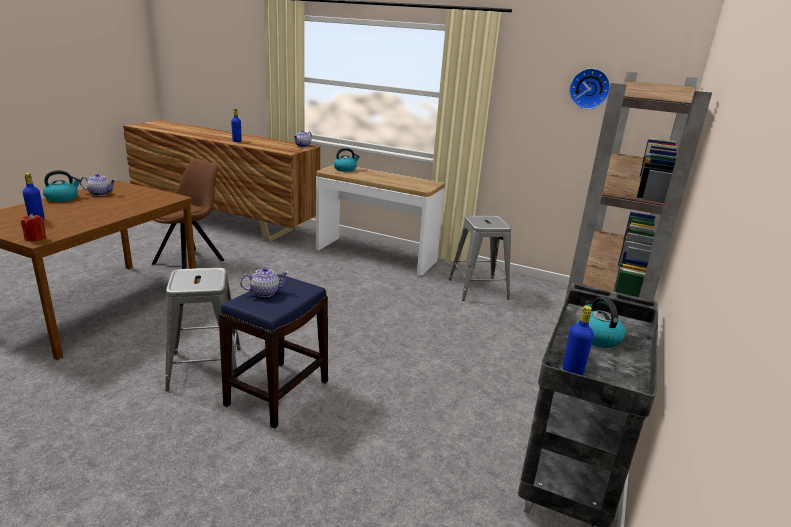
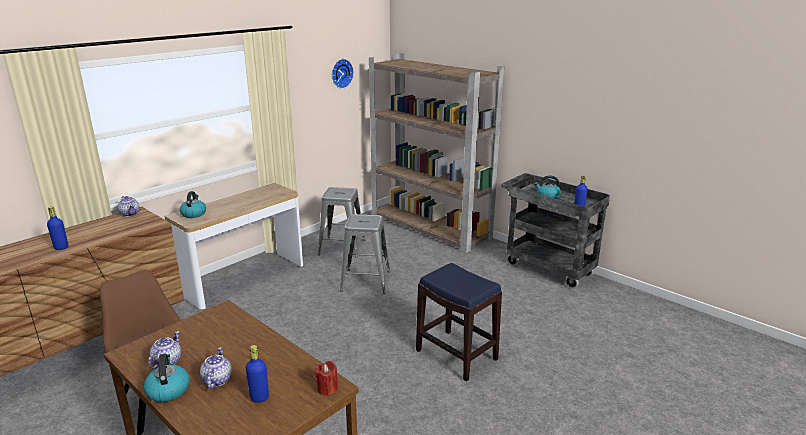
camera: 70 degrees left, 0 degrees up
(205, 368) = (409, 391): grey stool -> grey stool (365, 281)
(265, 292) = (454, 284): teapot -> teapot (217, 380)

